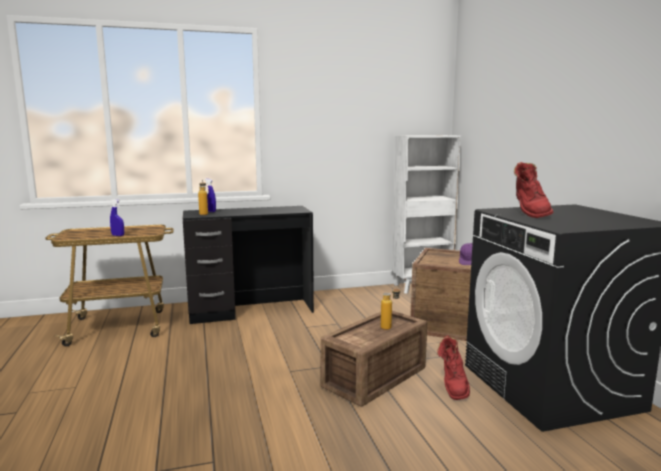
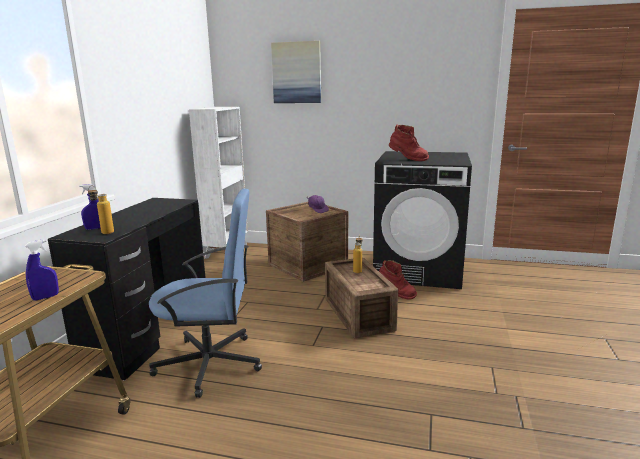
camera: 60 degrees left, 5 degrees up
(228, 341) = (211, 363): none -> blue office chair
(509, 96) = (297, 73): none -> picture

